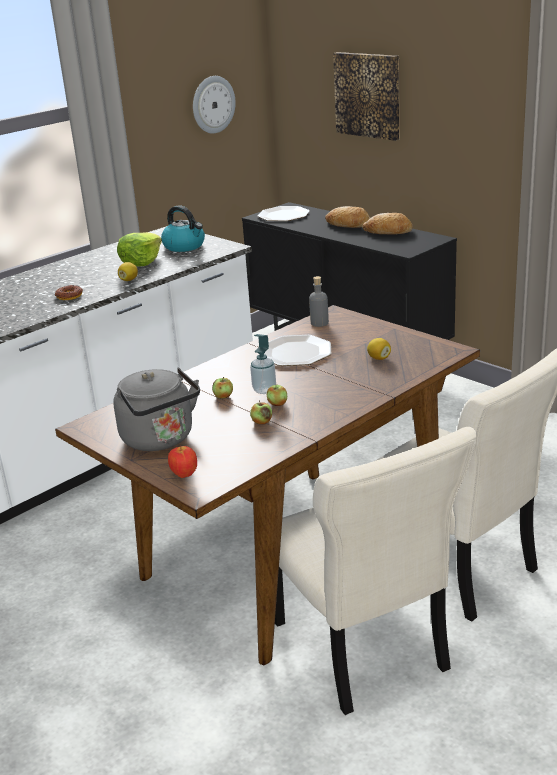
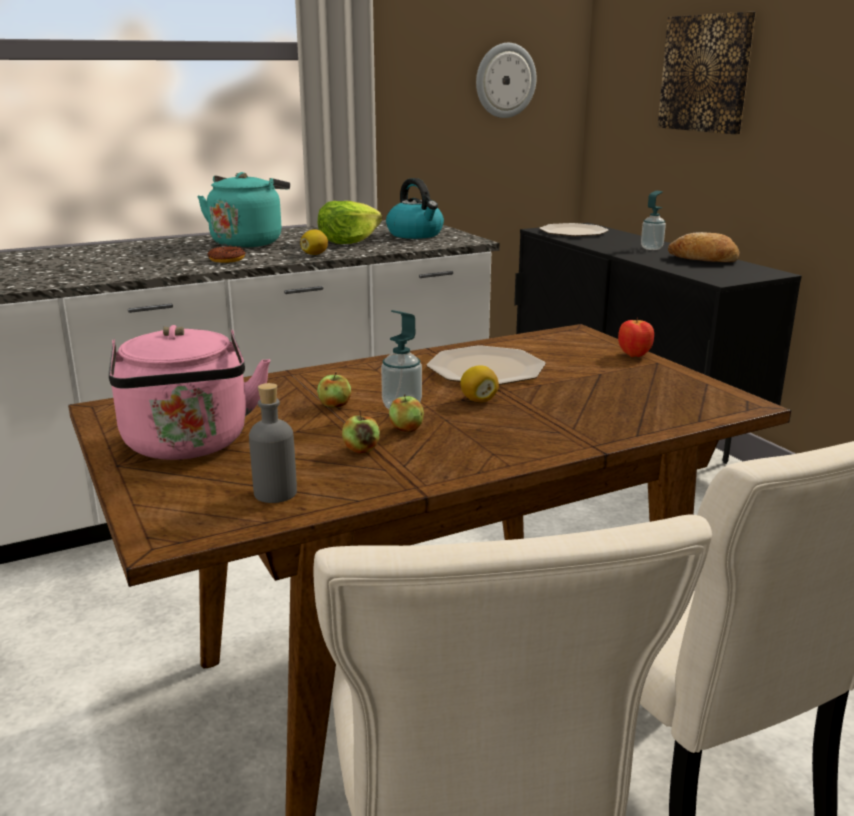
camera: 15 degrees right, 5 degrees down
(66, 275) = (248, 242): none -> turquoise kettle
(161, 440) = (188, 446): grey kettle -> pink kettle
(184, 475) = (167, 505): apple -> apple (633, 355)
(319, 323) = (546, 340): grey bottle -> grey bottle (275, 493)
(348, 225) = (651, 248): bread -> soap dispenser
(379, 358) = (610, 395): lemon -> lemon (478, 400)

